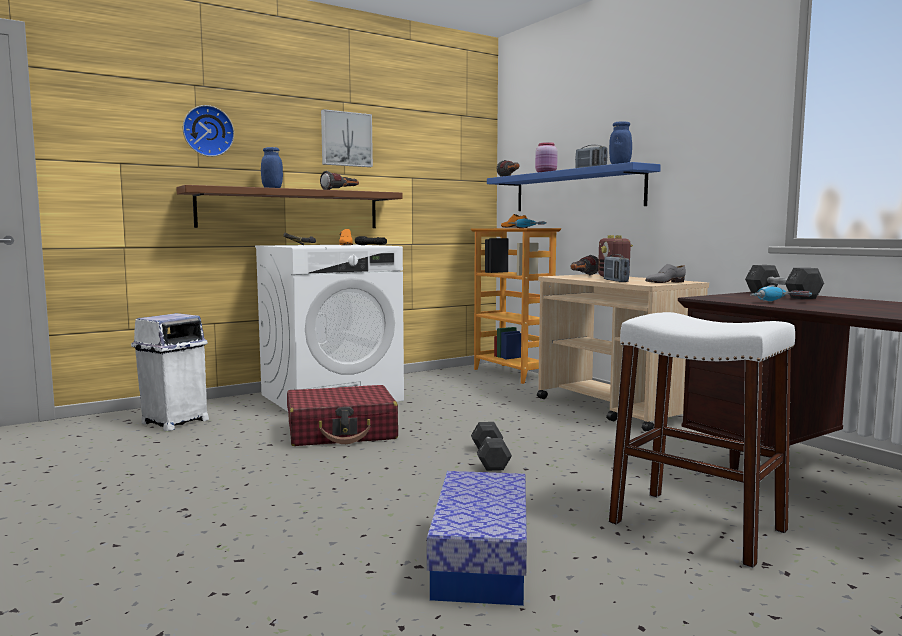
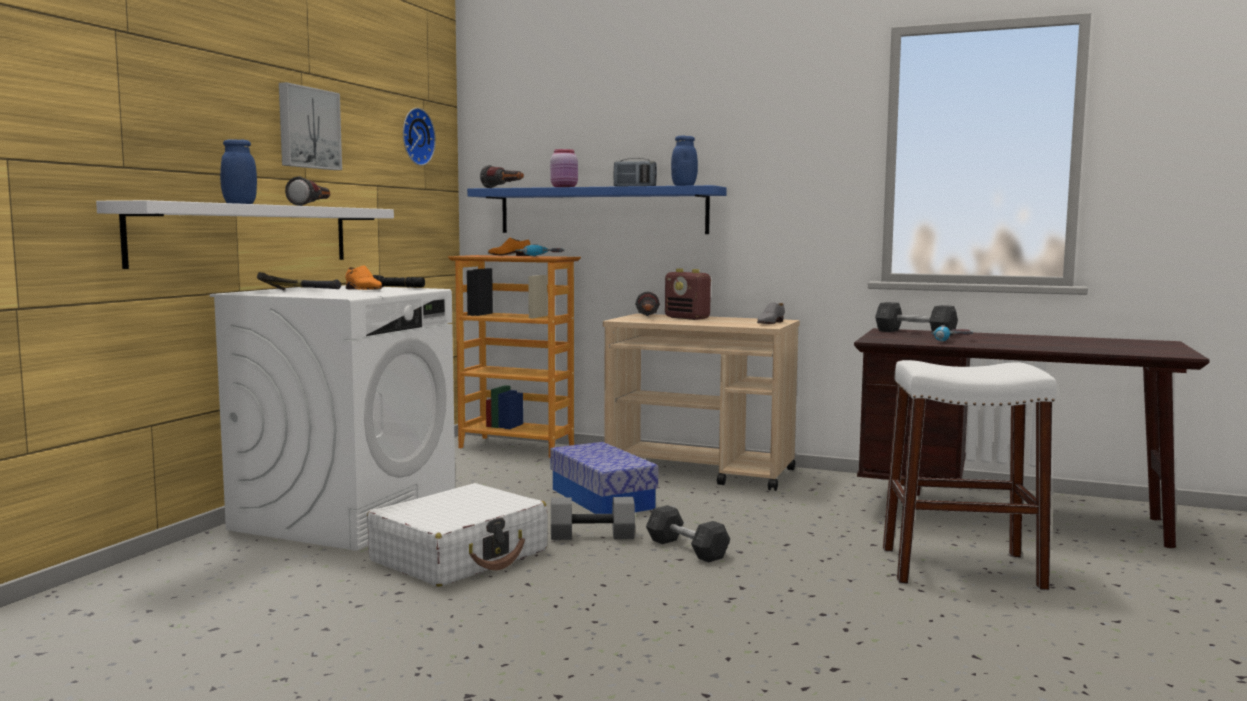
camera: 35 degrees left, 0 degrees up
(174, 422) = (172, 596): white trash can -> none
(207, 131) = (137, 108): wall clock -> wall clock (415, 137)
(290, 209) = (246, 234): brown shelf -> white shelf
(342, 432) = (460, 556): red suitcase -> white suitcase
(445, 436) = (593, 535): none -> grey dumbbell
(481, 560) = (872, 646): storage box -> storage box (602, 499)
(615, 281) = (716, 323): radio -> none

